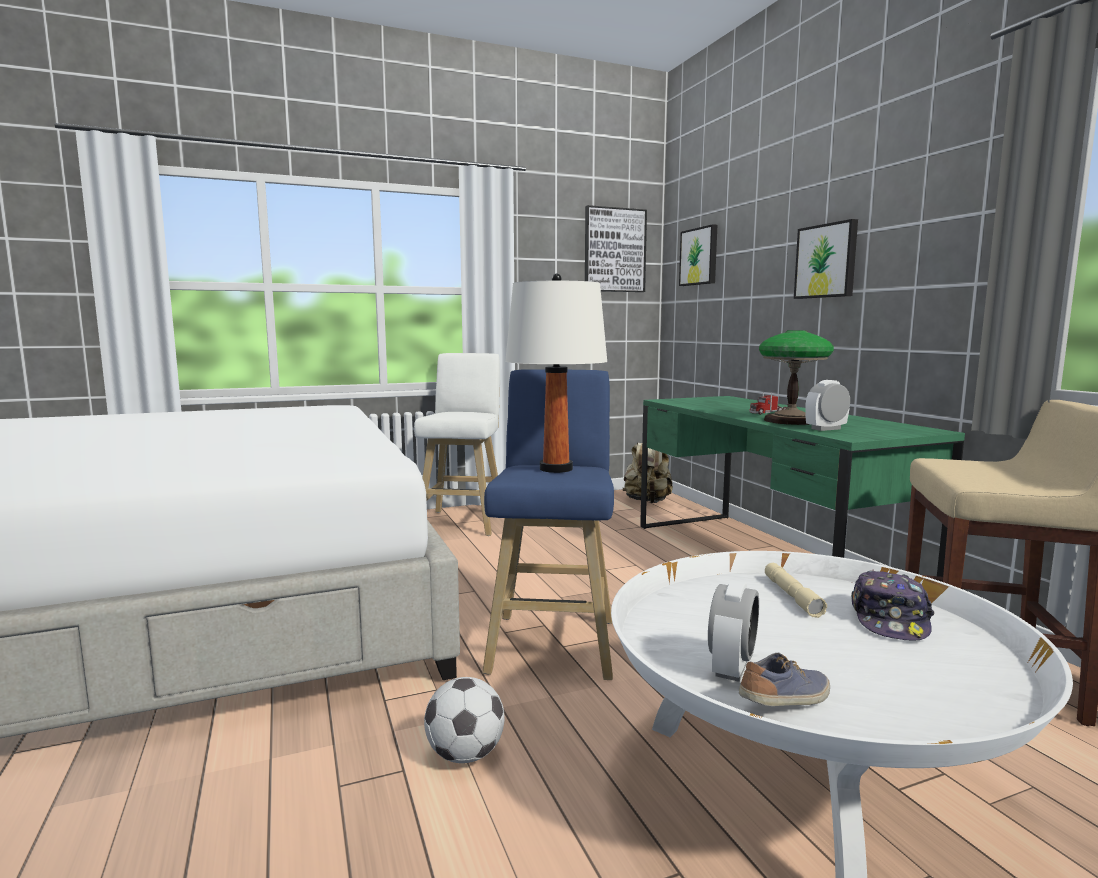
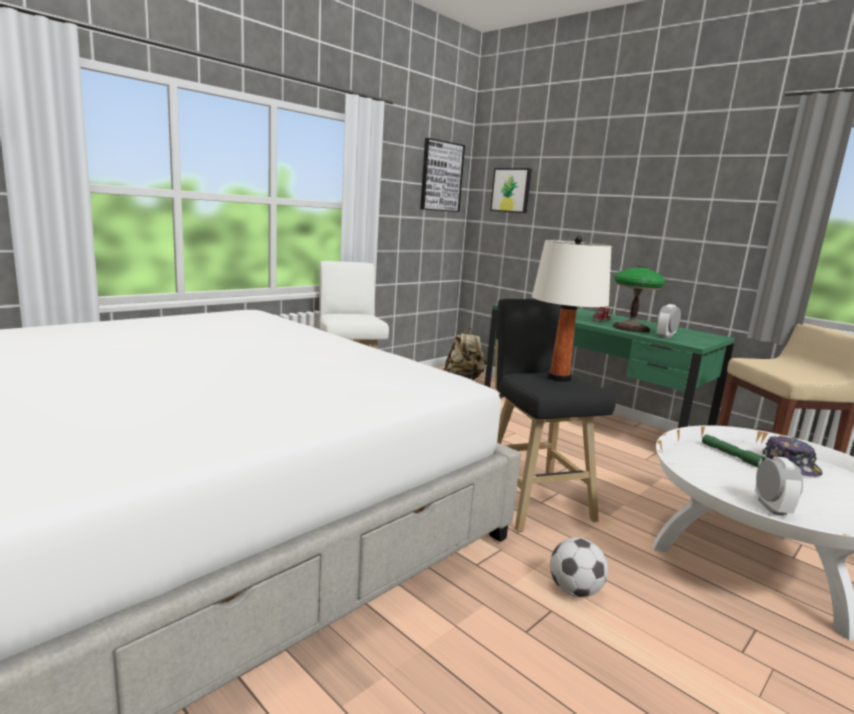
camera: 25 degrees left, 5 degrees up
(554, 642) = (532, 500): blue stool -> black stool
(786, 701) = (820, 522): shoe -> none
(792, 596) = (730, 455): beige flashlight -> green flashlight
(827, 261) = (634, 213): picture -> none

